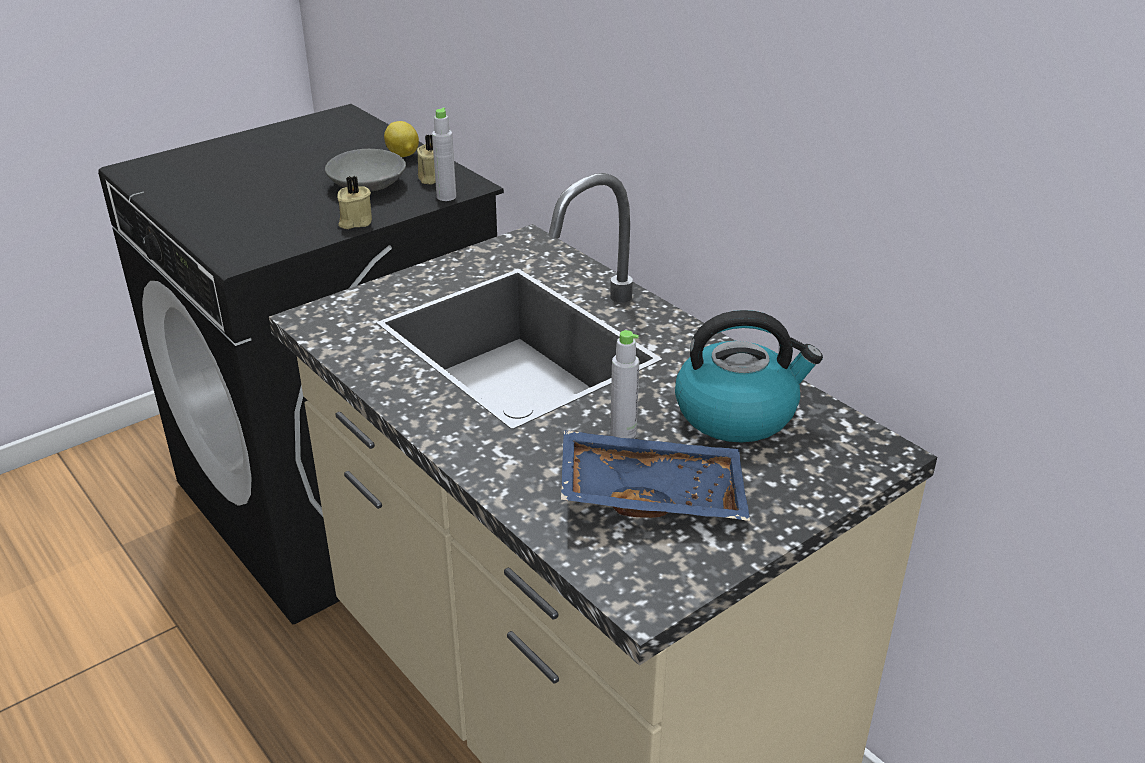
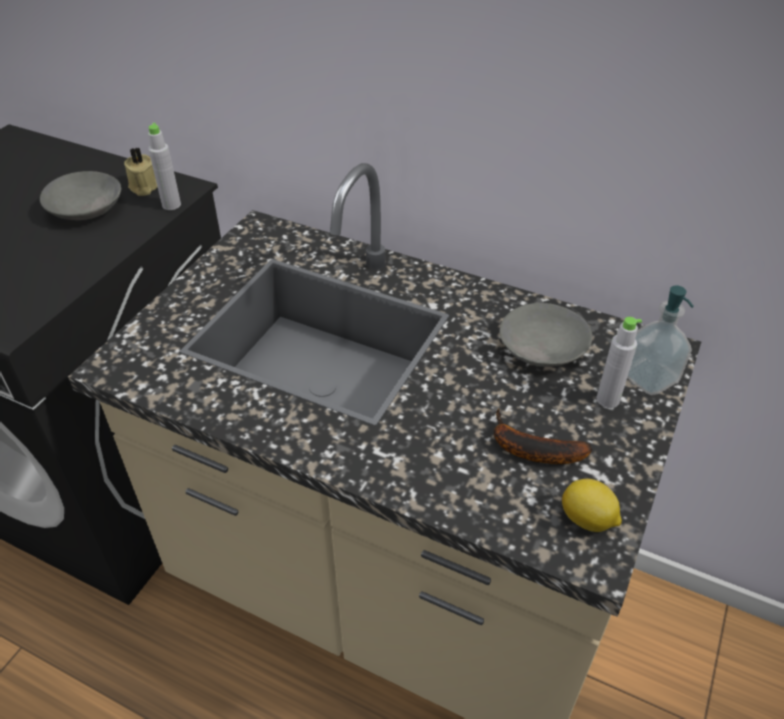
camera: 25 degrees left, 10 degrees up
(354, 221) = (101, 253): beige candle -> none
(403, 155) = (99, 170): lemon -> lemon (588, 520)
(623, 435) = (469, 400): grey bottle -> grey bottle (608, 399)
(652, 493) = (530, 449): blue tray -> banana
(737, 413) = (540, 349): kettle -> grey bowl
(841, 471) = (649, 377): none -> soap dispenser

